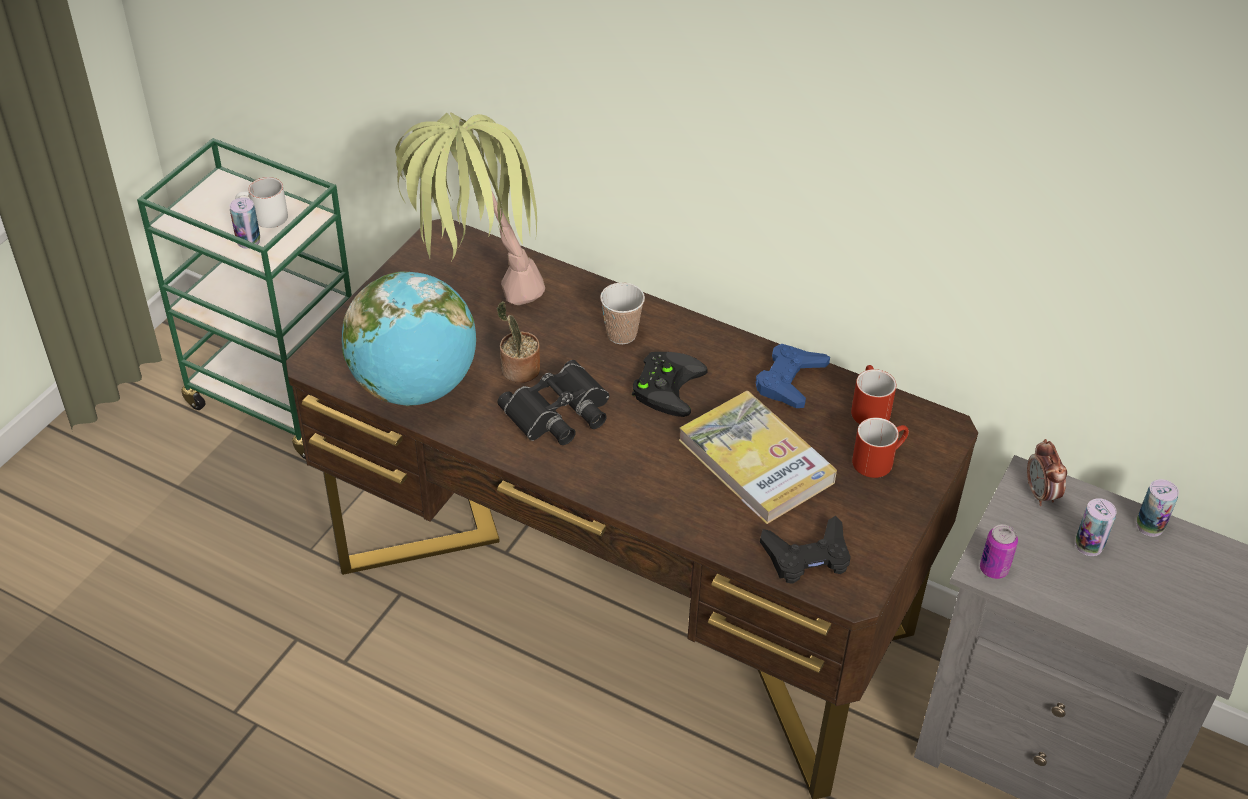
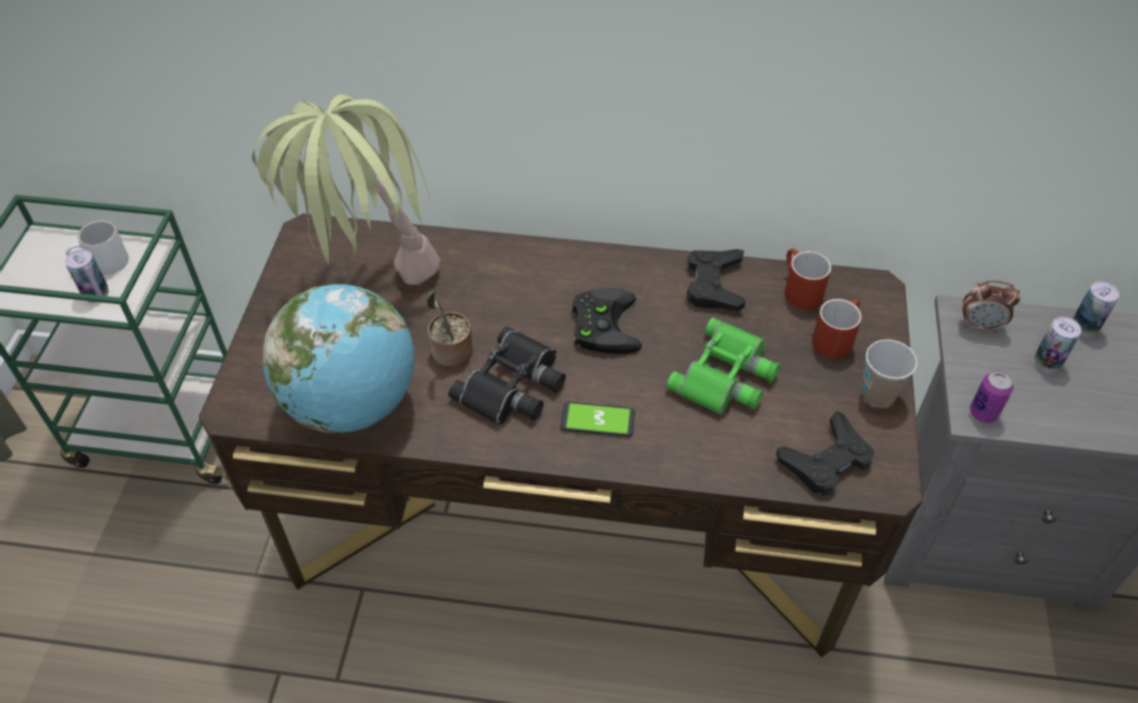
camera: 20 degrees left, 5 degrees up
(618, 462) = (597, 420): none -> phone
(621, 334) = (534, 285): cup -> cup (878, 394)
(756, 461) = (727, 376): book -> green binoculars
(789, 380) = (714, 284): blue game controller -> black game controller
(1040, 494) = (980, 325): alarm clock -> alarm clock turned 45 degrees counterclockwise

